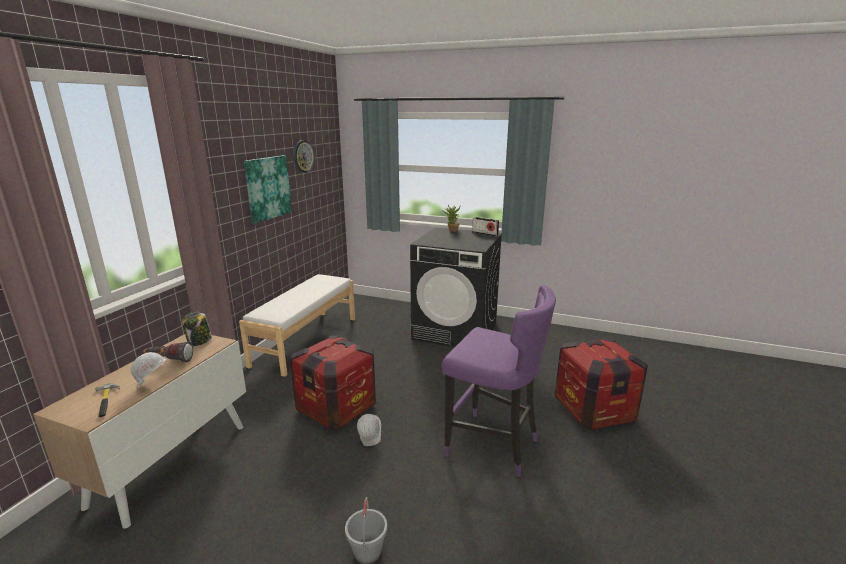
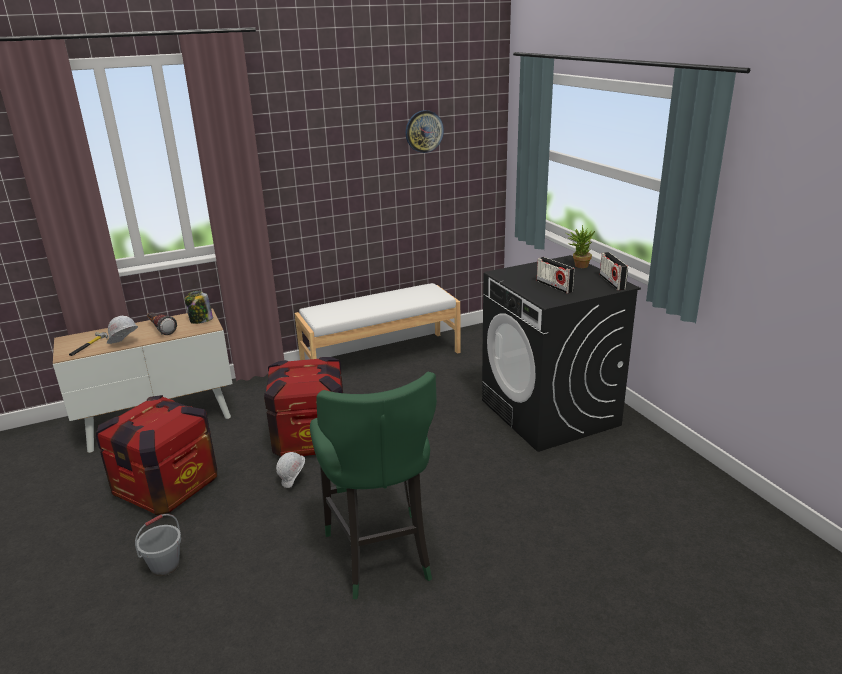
camera: 45 degrees right, 5 degrees up
(267, 188) = (355, 169): picture -> none
(464, 241) = (554, 286): none -> radio
(493, 445) = (380, 555): purple stool -> green stool
(594, 410) = (559, 595): crate -> crate (167, 487)

